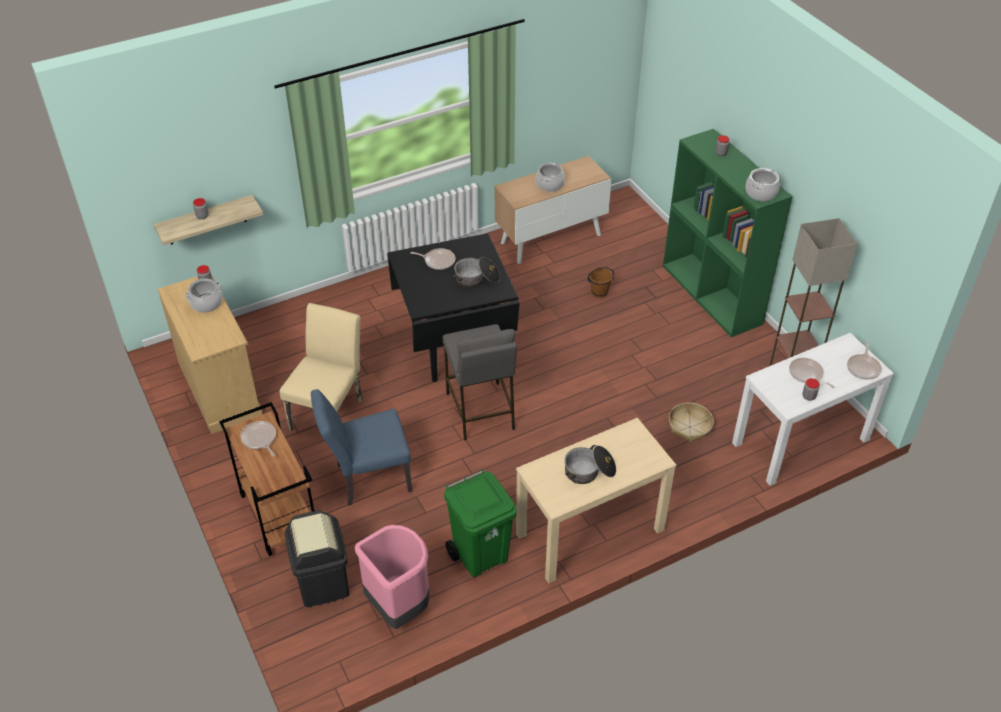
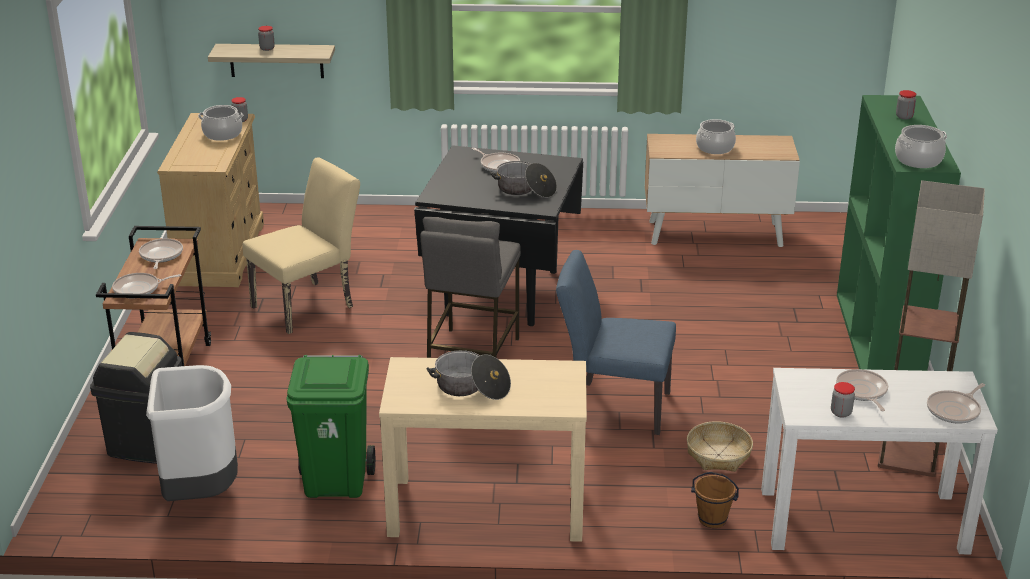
camera: 30 degrees right, 15 degrees down
(275, 478) = (139, 289): none -> frying pan
(367, 479) = (286, 373): blue chair -> blue chair (612, 406)
(399, 607) = (200, 493): pink trash can -> white trash can
(599, 293) = (727, 296): brown bucket -> brown bucket (712, 520)

